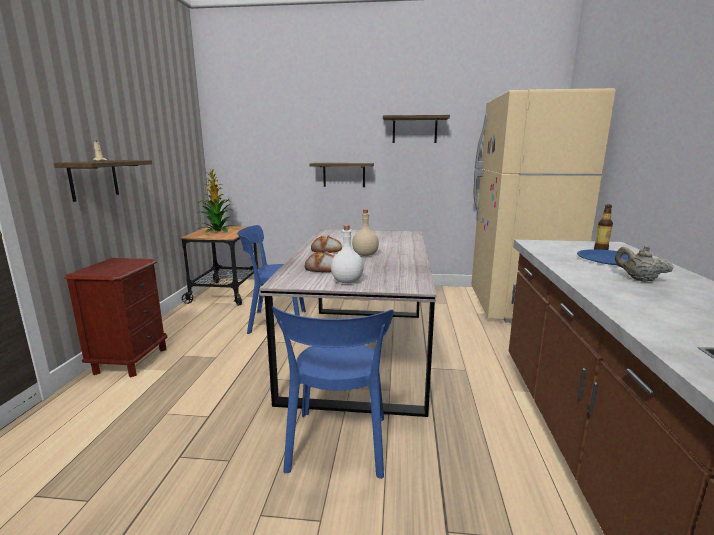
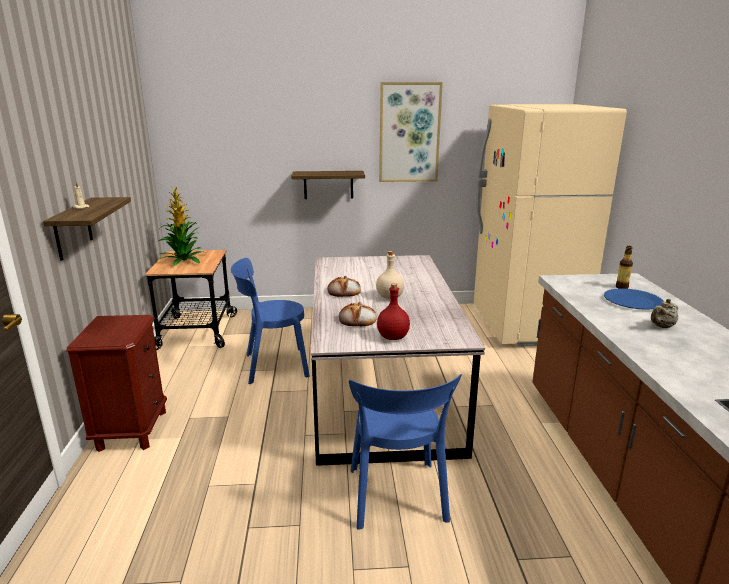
camera: 10 degrees left, 5 degrees up
(346, 281) = (392, 337): white bottle -> red bottle
(414, 130) = (409, 133): shelf -> picture
(639, 279) = (662, 326): beige teapot -> beige teapot turned 75 degrees counterclockwise

